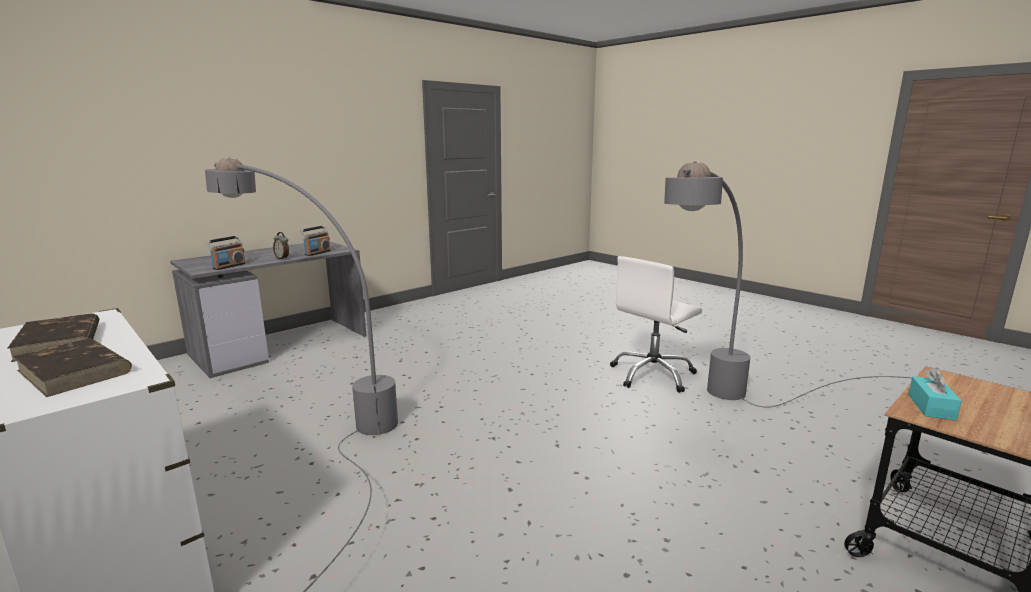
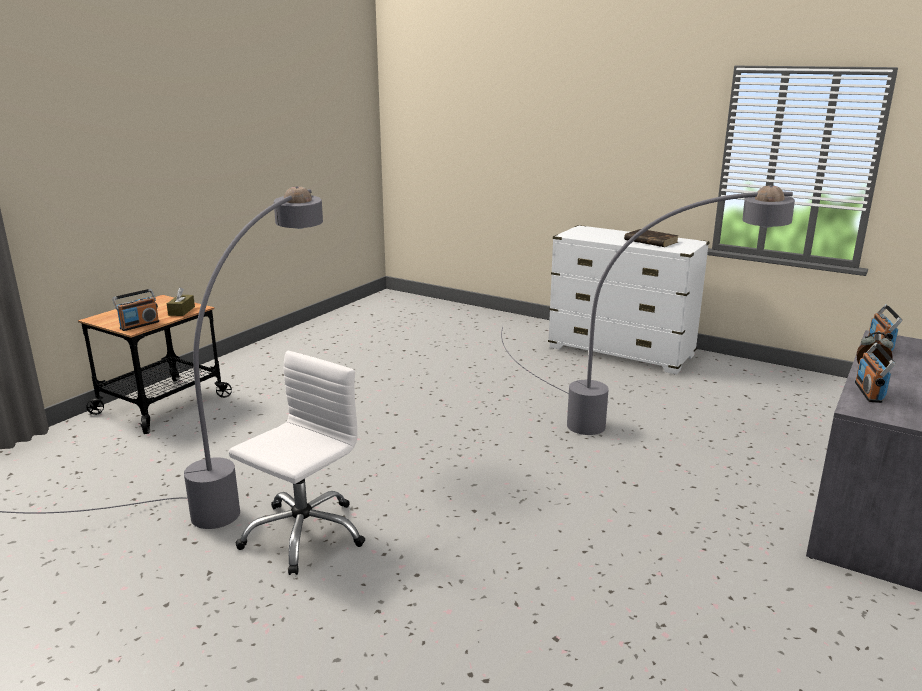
camera: 165 degrees right, 5 degrees up
(75, 371) = (601, 235): brown book -> none
(931, 407) = (181, 311): turquoise tissue box -> brown tissue box
(947, 382) = (139, 325): none -> radio

